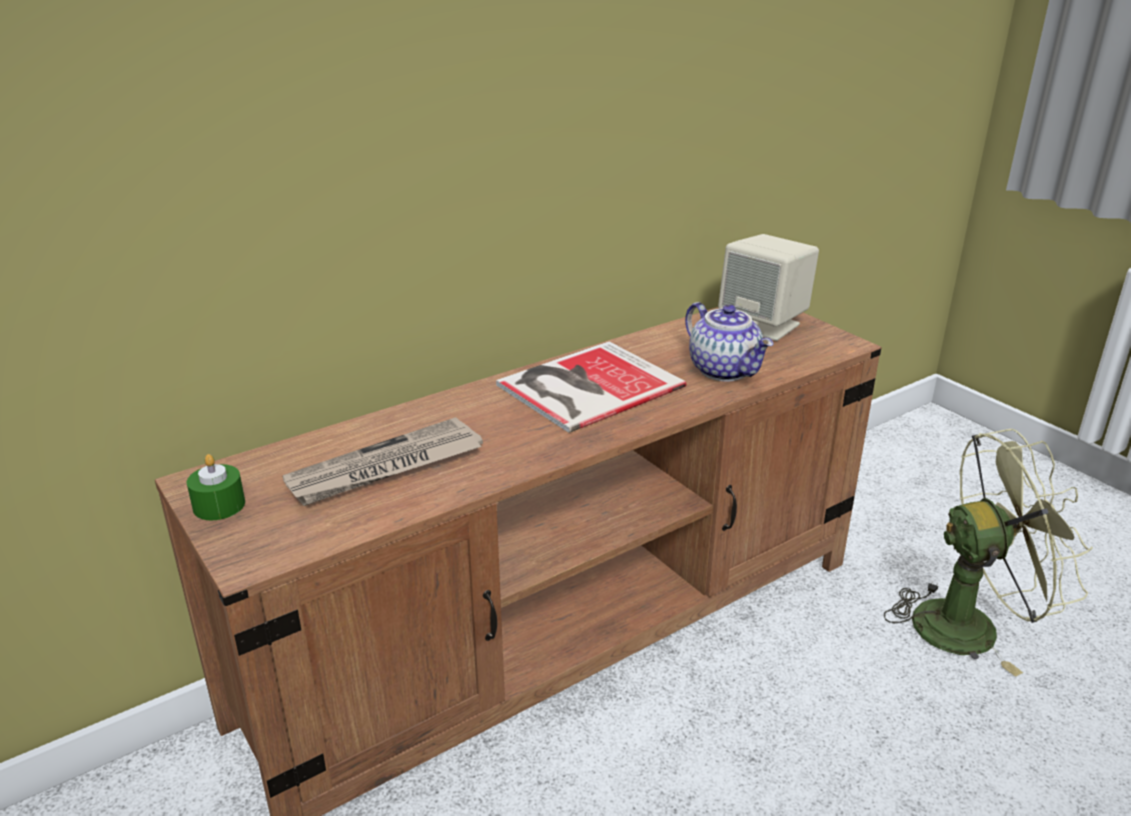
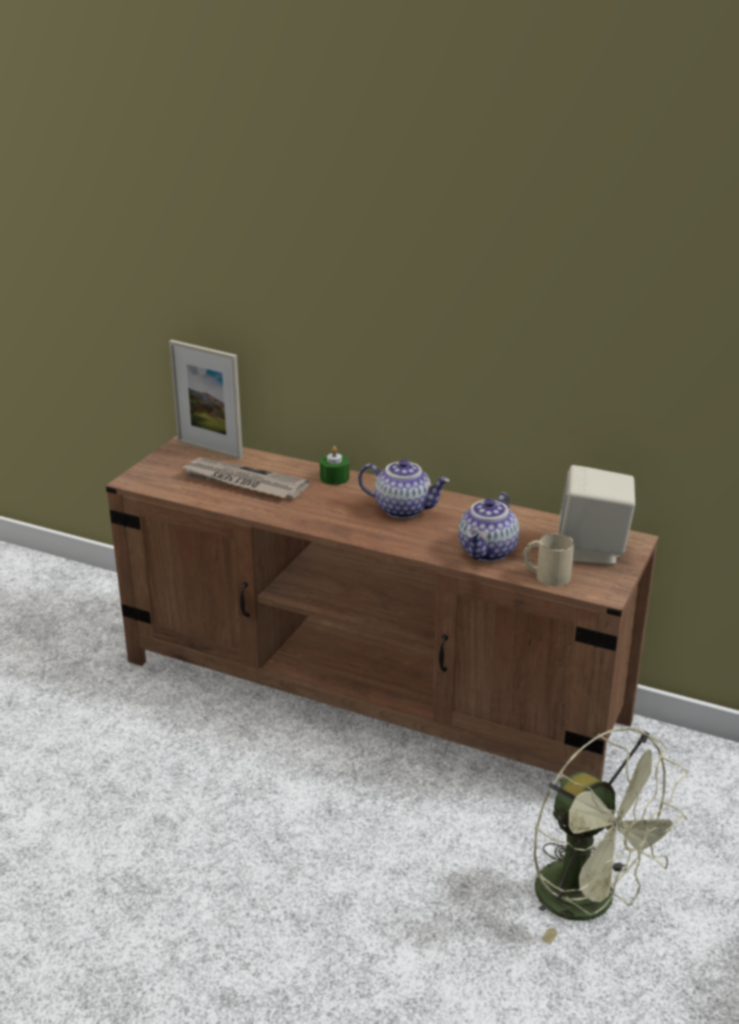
camera: 60 degrees right, 0 degrees up
(219, 505) = (170, 456): green candle -> green candle (334, 477)
(250, 468) = (209, 449): none -> picture frame
(585, 386) = (403, 509): book -> teapot
(796, 358) = (546, 575): none -> beige mug

